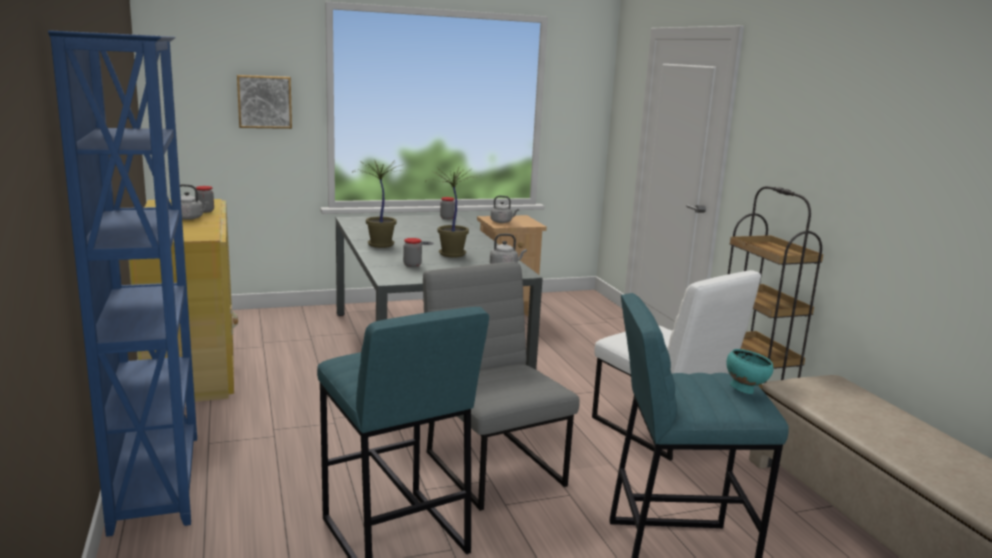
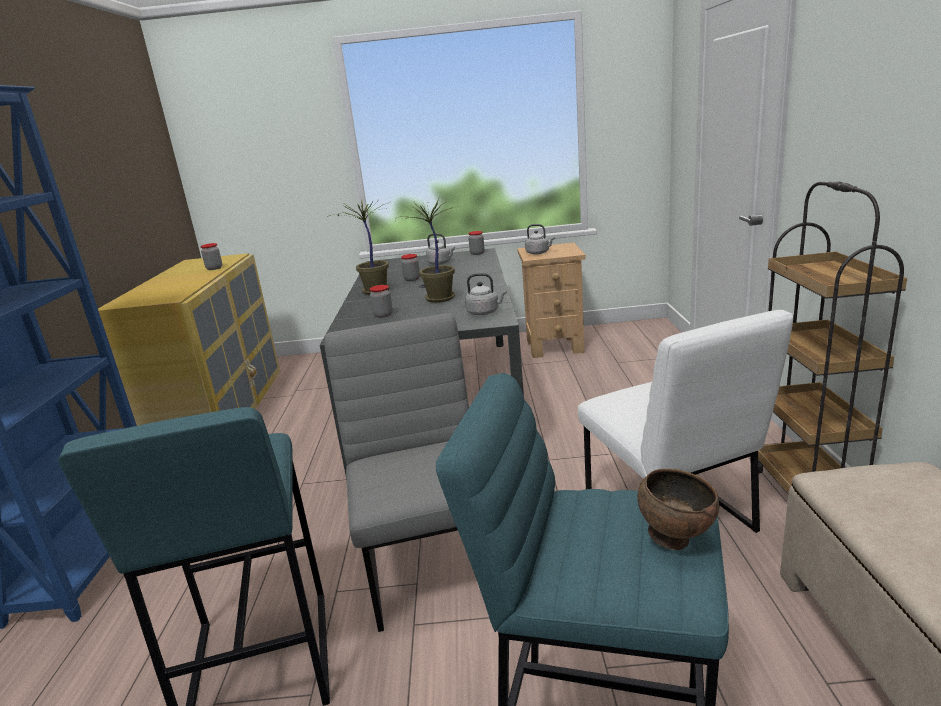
camera: 20 degrees right, 5 degrees up
(190, 218) = (189, 277): grey kettle -> grey kettle (440, 263)
(264, 101) = (289, 152): picture -> none
(405, 236) = (412, 279): none -> jar
(745, 390) = (675, 539): turquoise bowl -> brown bowl

